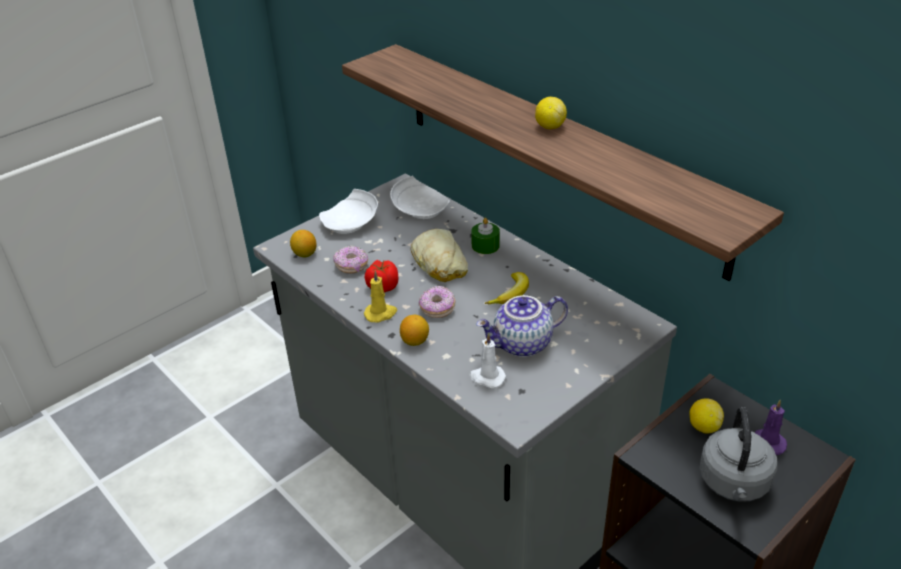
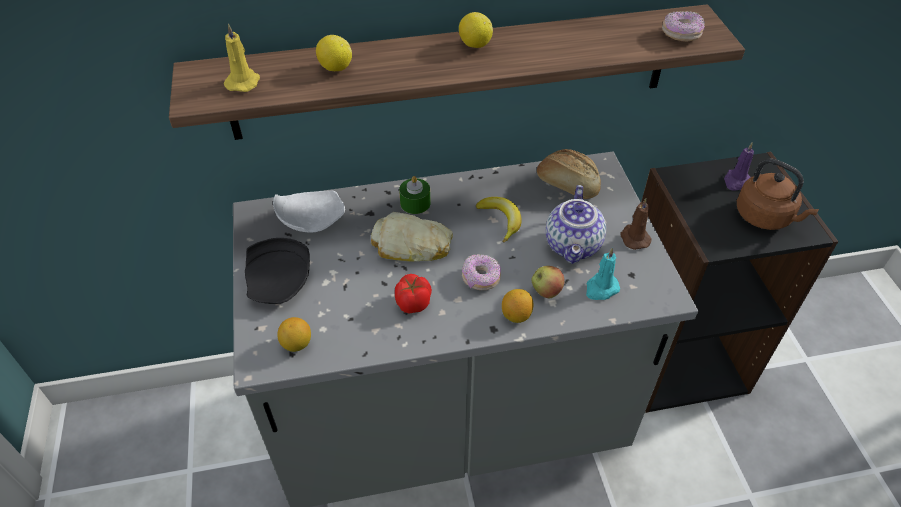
camera: 60 degrees left, 10 degrees up
(351, 223) = (280, 282): white plate -> black plate
(351, 266) = (356, 313): donut -> donut (681, 35)
(381, 313) = (455, 323): yellow candle -> yellow candle (243, 82)
(454, 348) = (546, 291): none -> apple
(487, 378) = (601, 288): white candle -> turquoise candle
(570, 377) = (634, 237): none -> brown candle
(595, 314) = (567, 185): none -> bread
(703, 427) = (703, 201): lemon -> lemon (335, 68)
(734, 484) = (766, 217): grey kettle -> brown kettle

